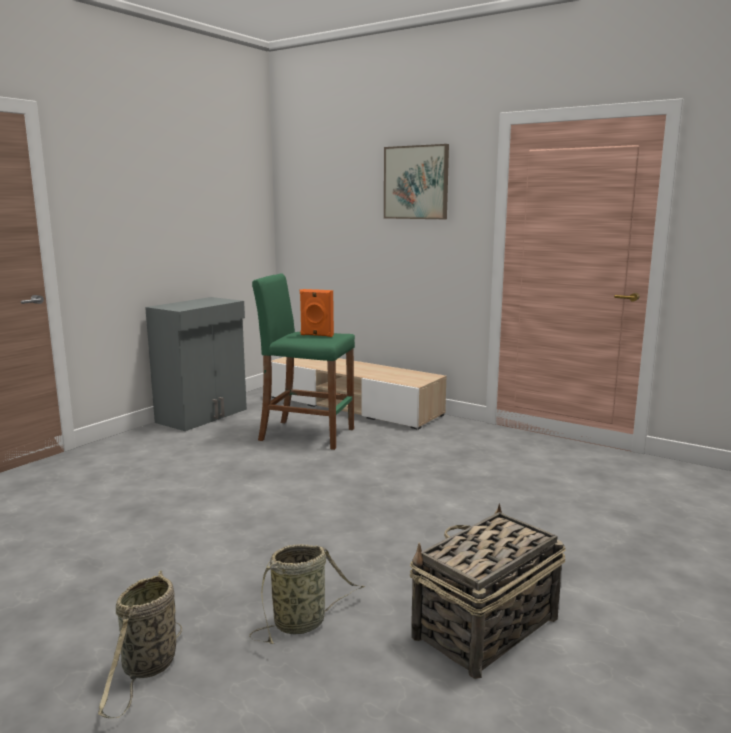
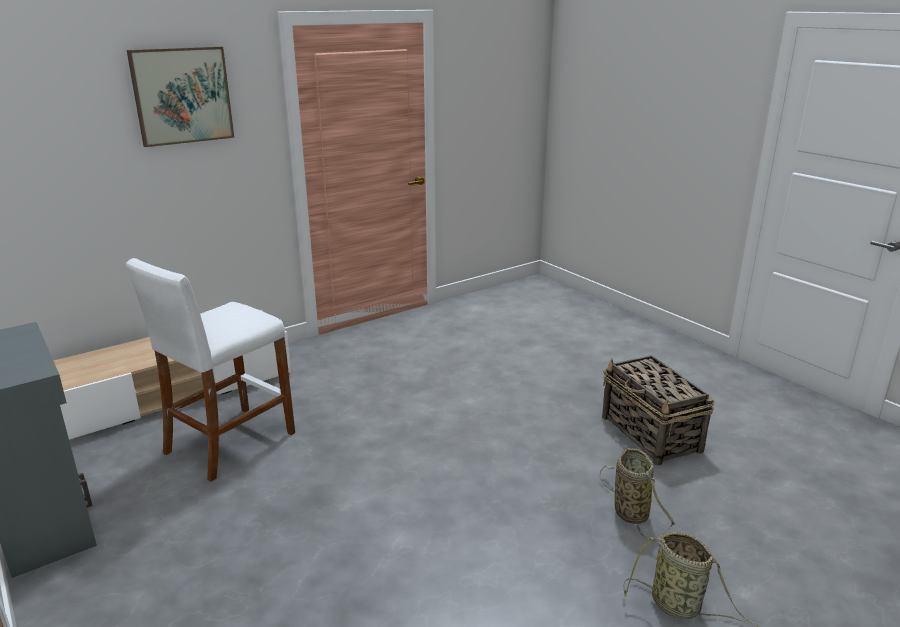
camera: 70 degrees left, 10 degrees up
(306, 434) = (229, 443): green stool -> white stool
(316, 335) = (232, 318): orange speaker -> none

